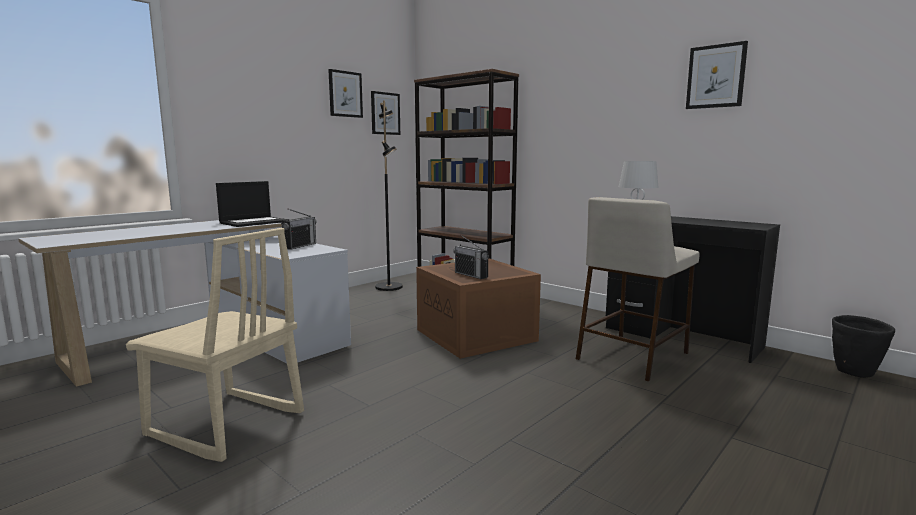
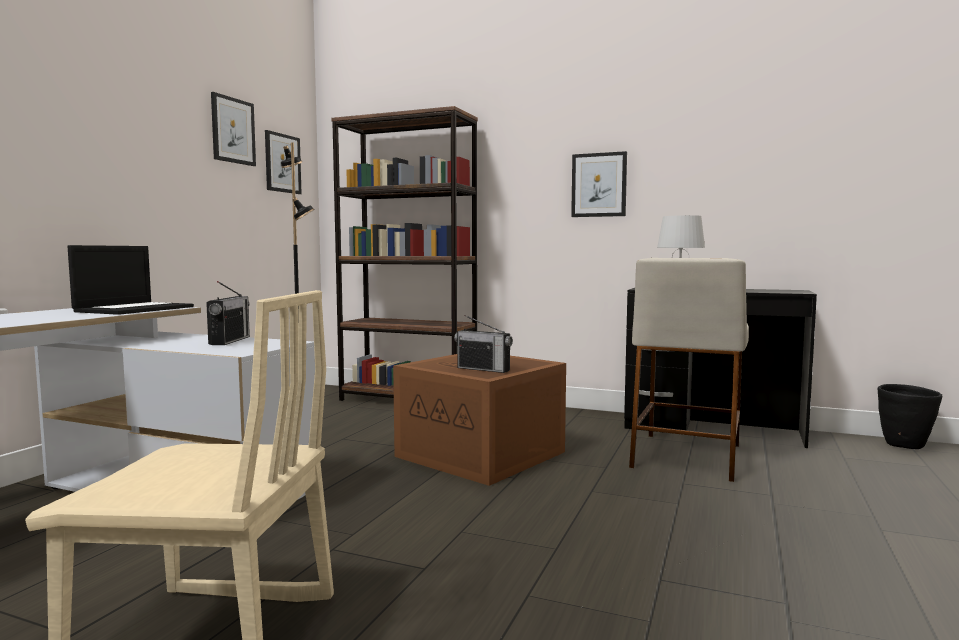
camera: 20 degrees left, 5 degrees down
(716, 76) = (727, 127): picture -> picture (599, 185)

